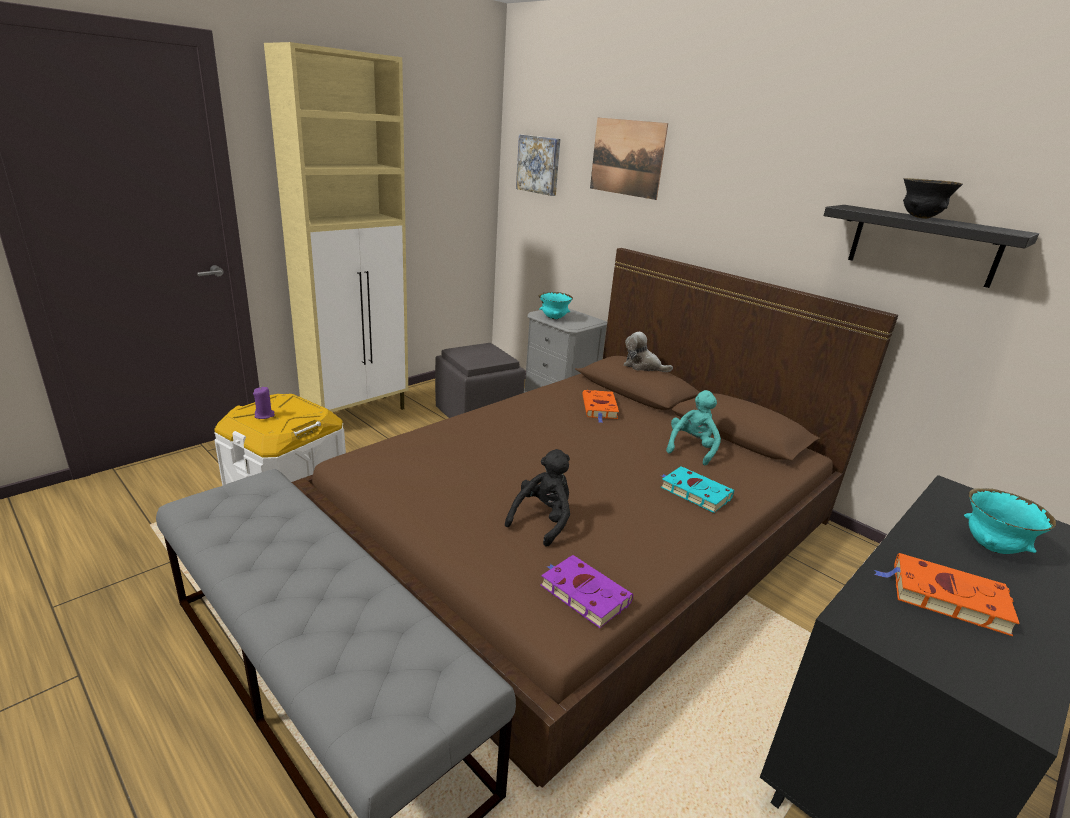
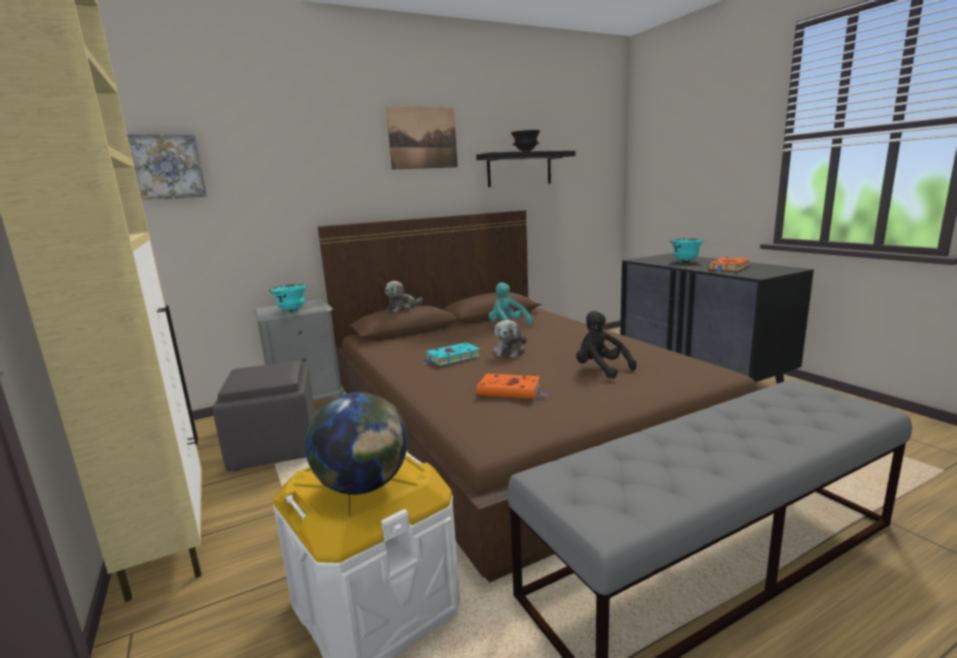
camera: 70 degrees left, 10 degrees down
(264, 415) = (363, 486): purple candle -> globe
(582, 593) = (683, 364): purple book -> none
(585, 456) = (510, 351): none -> plush toy
(600, 408) = (431, 342): orange book -> orange book (511, 390)
(627, 157) = (294, 145): picture -> picture (423, 138)
(694, 492) = (565, 331): turquoise book -> turquoise book (452, 358)

